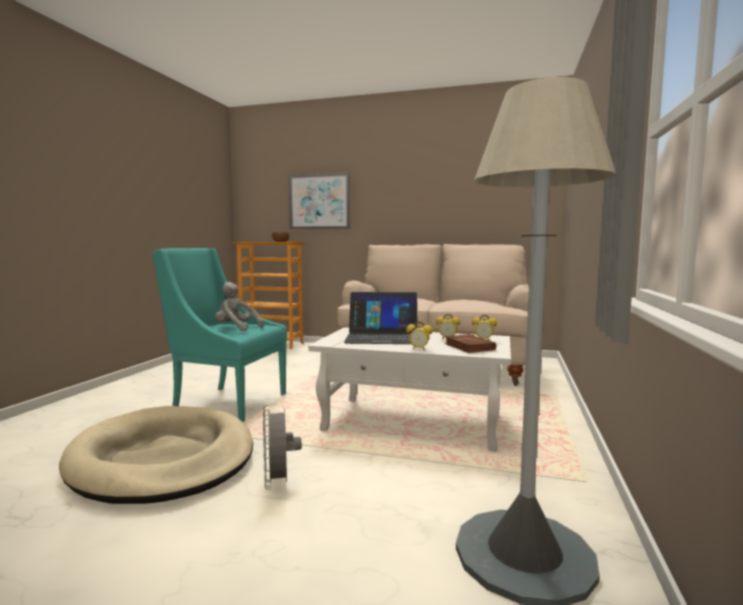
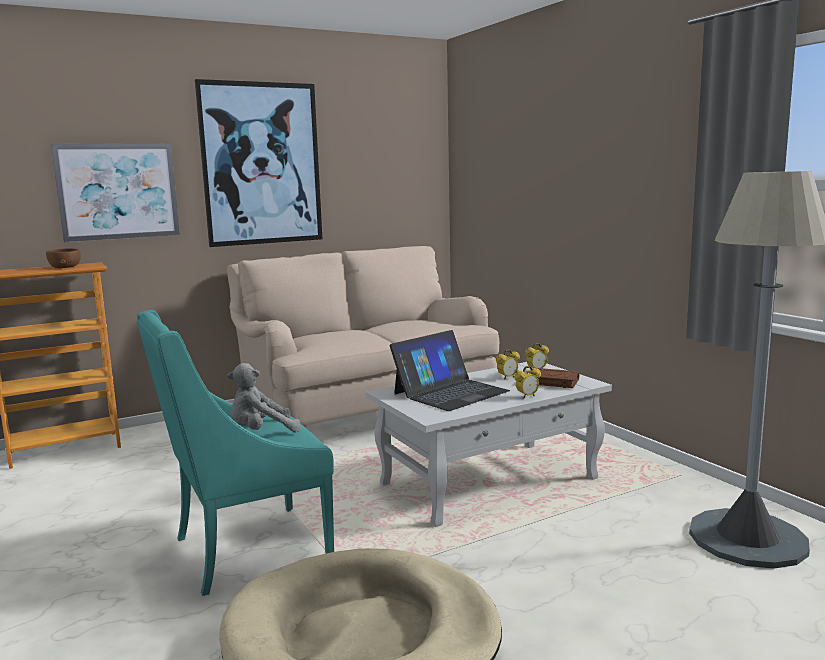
camera: 45 degrees left, 5 degrees up
(279, 483) = (523, 588): grey fan -> none
(405, 184) = (261, 164): none -> picture

